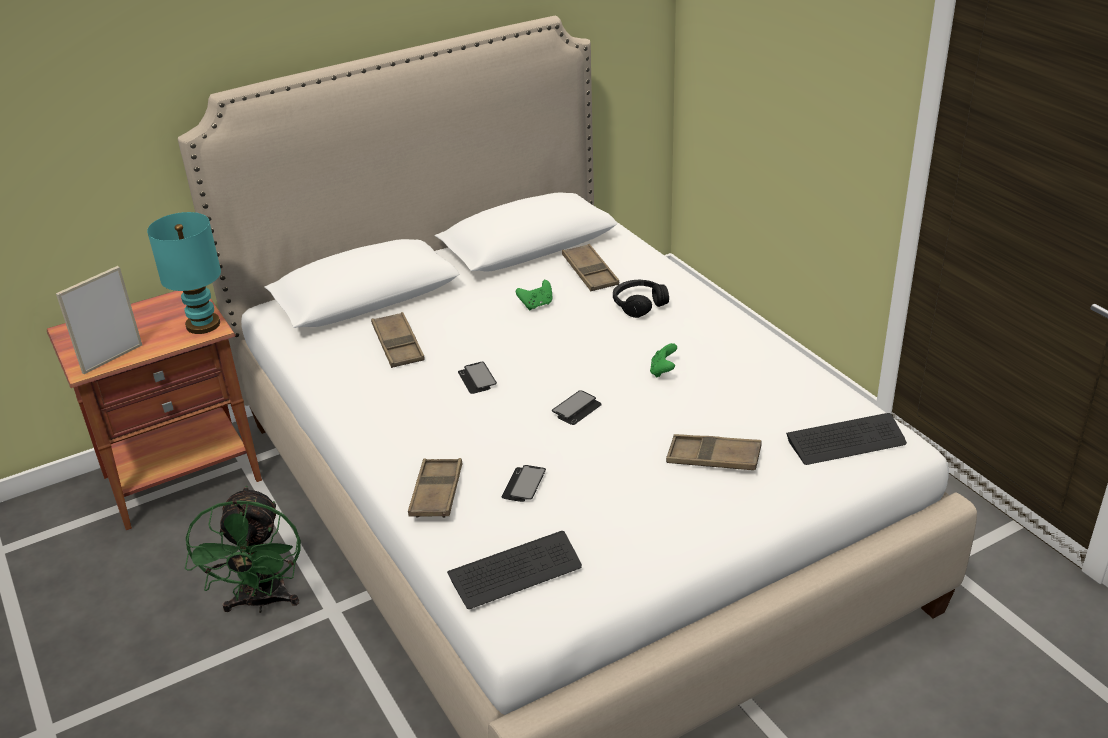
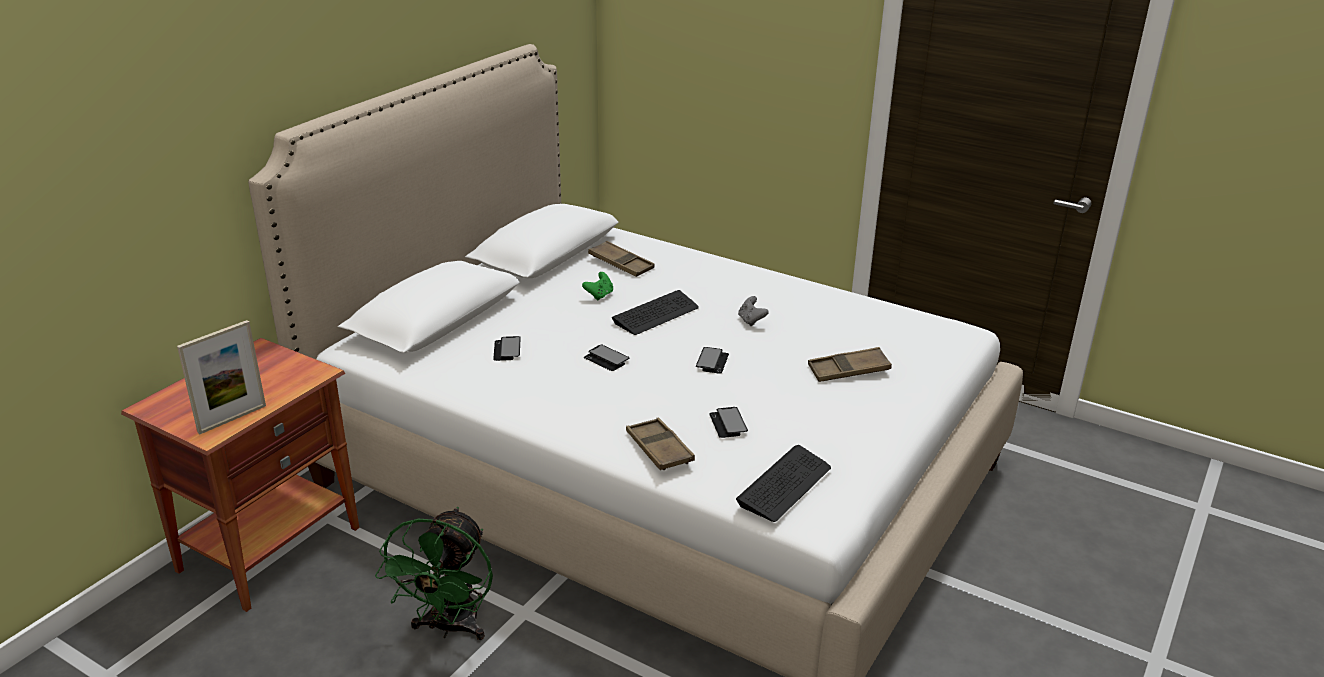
camera: 30 degrees left, 5 degrees down
(112, 358) = (232, 419): picture frame -> picture frame turned 150 degrees counterclockwise
(204, 324) = (304, 370): turquoise table lamp -> none
(262, 602) = (449, 628): green fan -> green fan turned 45 degrees clockwise
(398, 345) = (507, 350): brown tray -> phone
(639, 304) = (685, 279): black headphones -> none
(663, 371) = (751, 321): green game controller -> grey game controller
(846, 441) = (928, 337): keyboard -> keyboard (656, 314)

